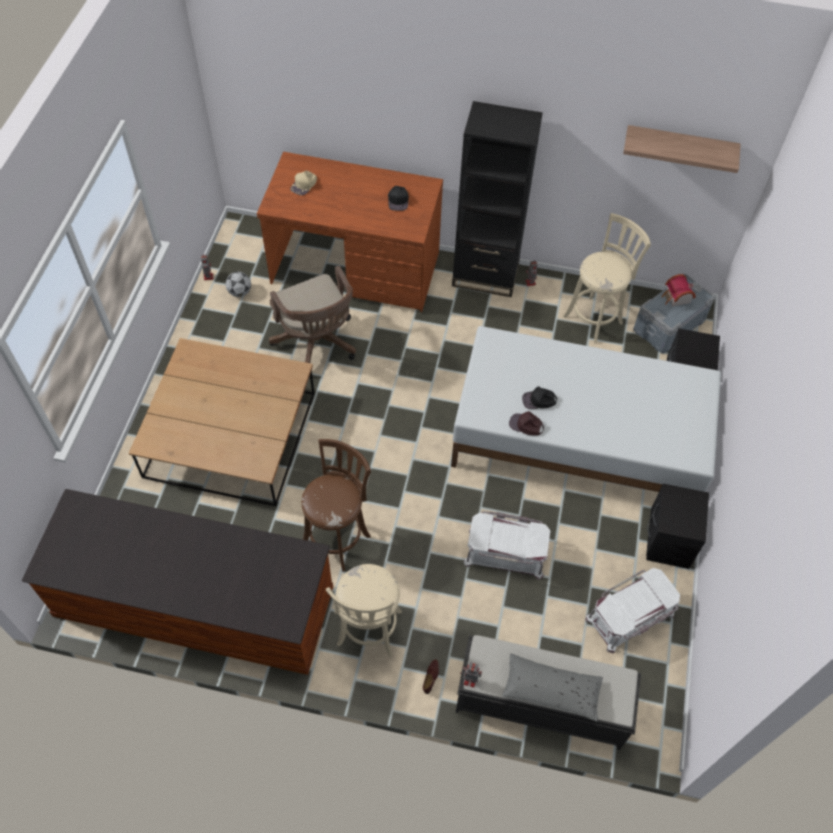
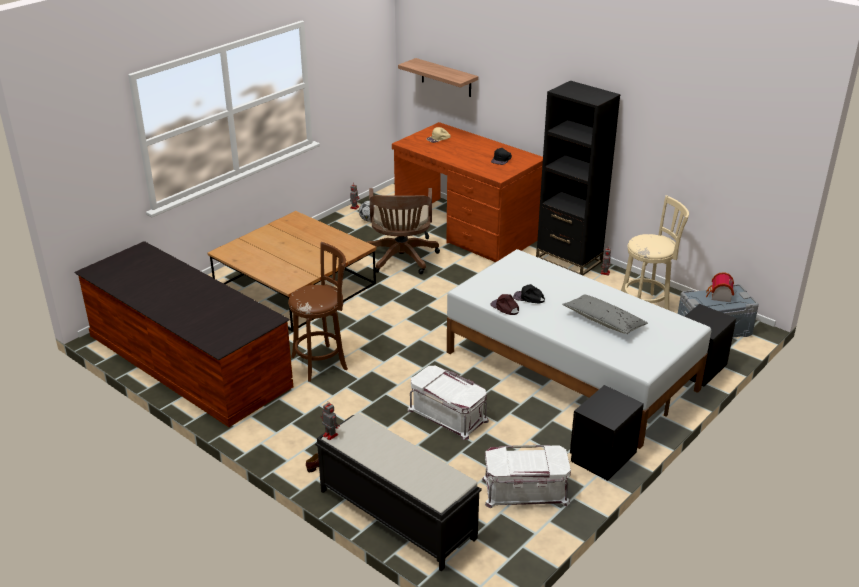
camera: 30 degrees right, 25 degrees down
(368, 632) = (296, 420): beige stool -> none
(551, 690) = (391, 465): grey pillow -> grey pillow (604, 321)
(680, 146) = (729, 137): shelf -> shelf (446, 78)

